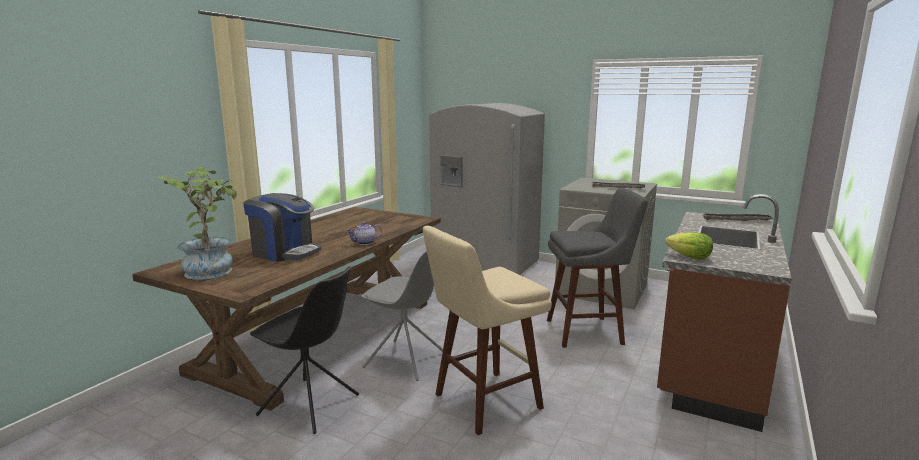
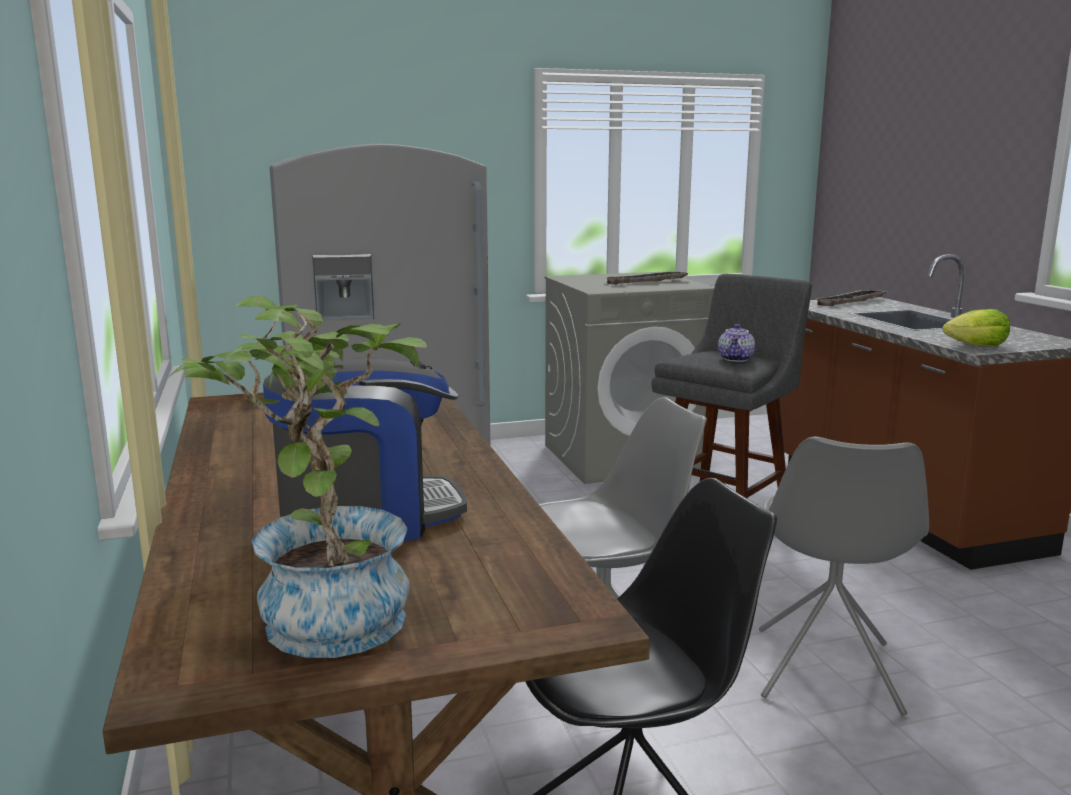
camera: 45 degrees left, 0 degrees up
(364, 243) = (463, 451): teapot -> teapot (736, 359)
(483, 403) = (826, 672): beige stool -> grey chair

